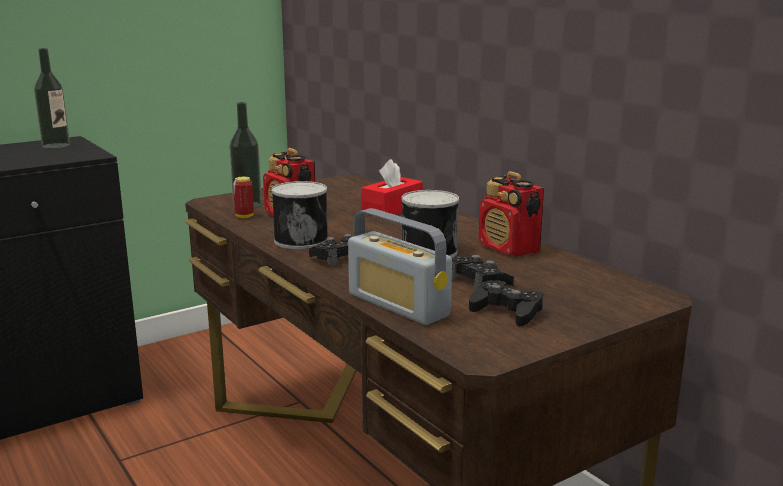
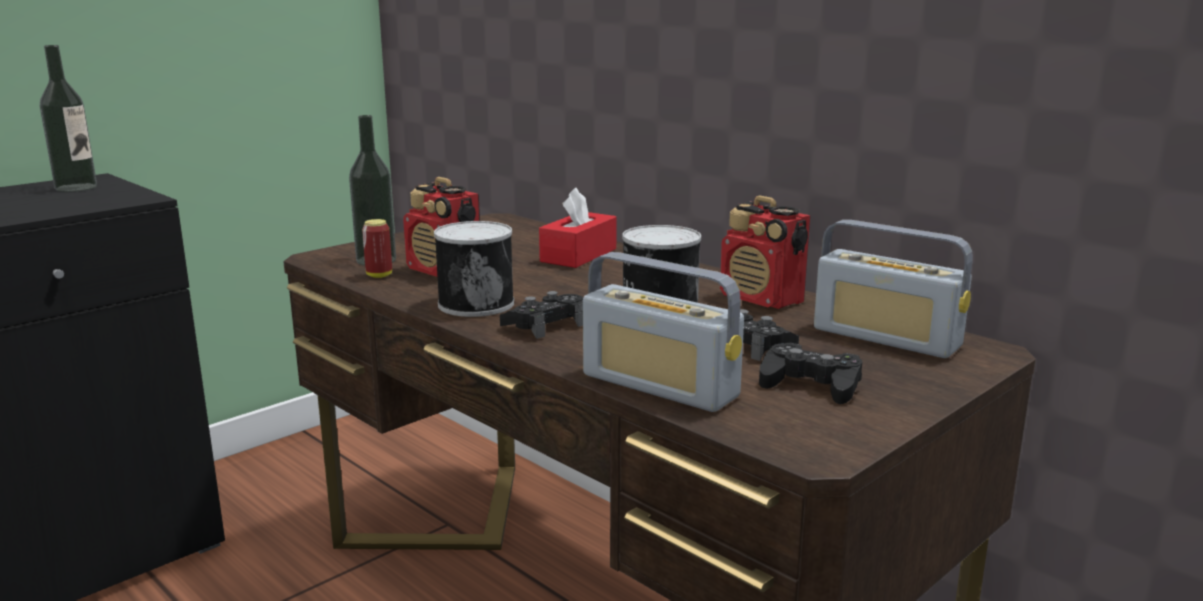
camera: 10 degrees left, 0 degrees up
(585, 282) = (886, 338): none -> radio

